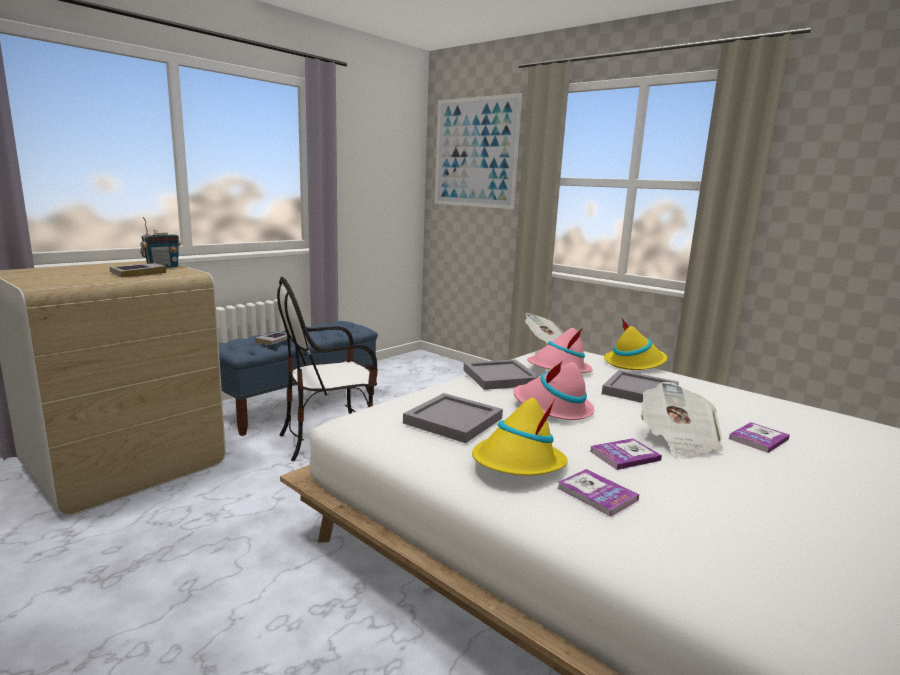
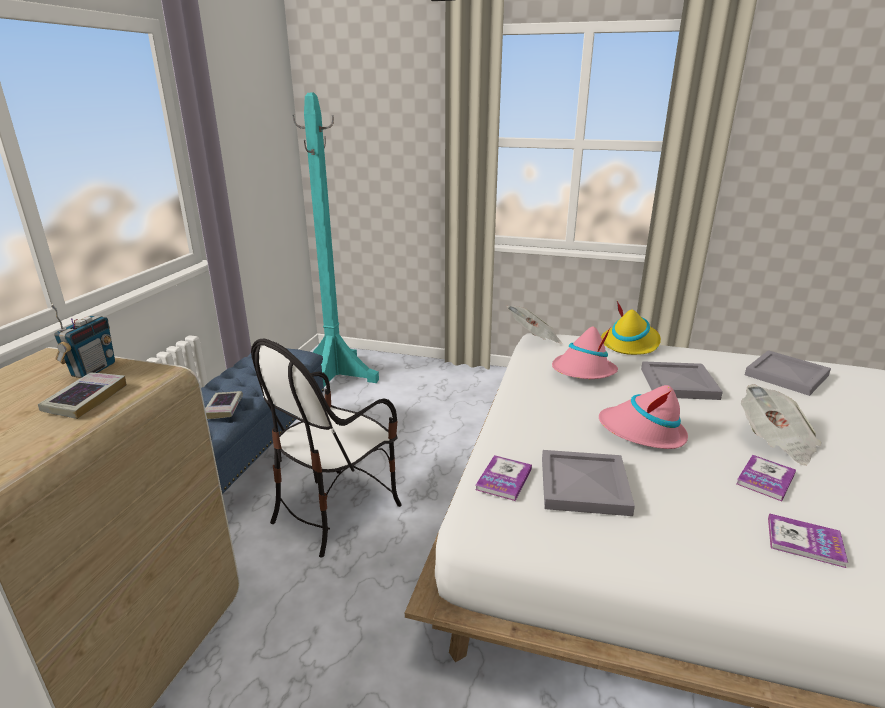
camera: 25 degrees left, 10 degrees up
(412, 369) = (335, 375): none -> turquoise clothes rack
(475, 153) = (370, 106): picture -> none
(499, 377) = (547, 401): grey tray -> grey tray (785, 375)
(517, 463) = (706, 527): yellow hat -> none
(758, 439) = (819, 417): book -> book (504, 479)

